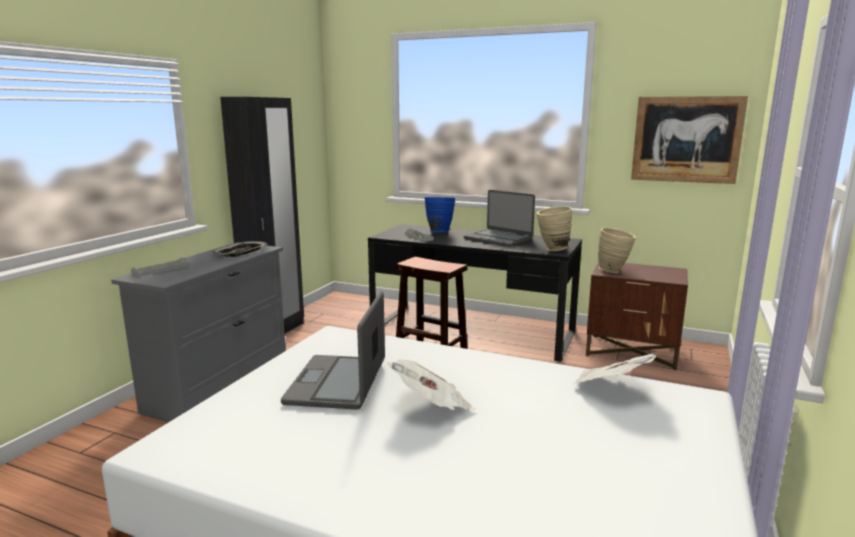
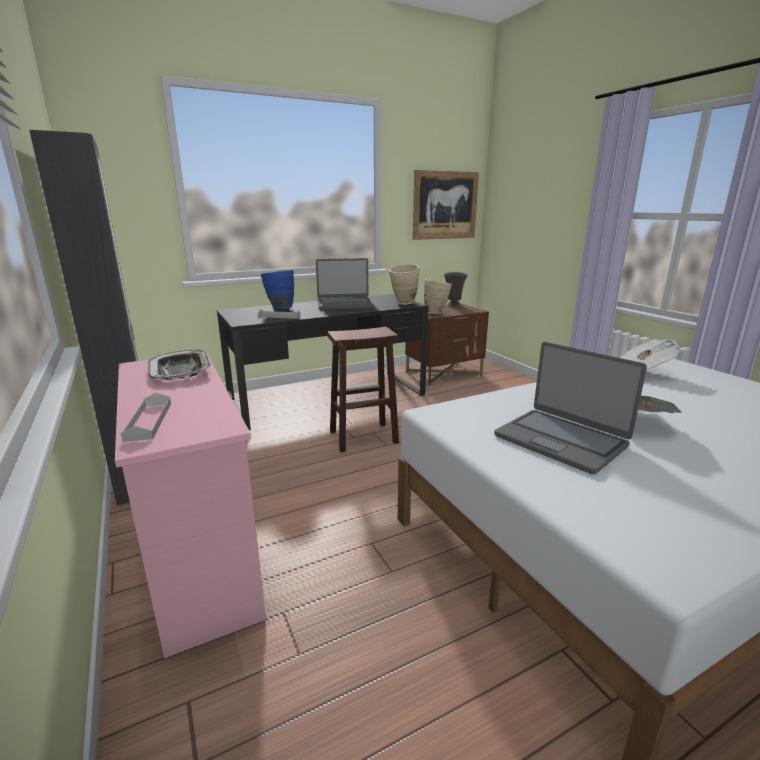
camera: 50 degrees left, 5 degrees up
(220, 384) = (200, 558): grey dresser -> pink dresser
(667, 269) = (453, 305): none -> grey vase

